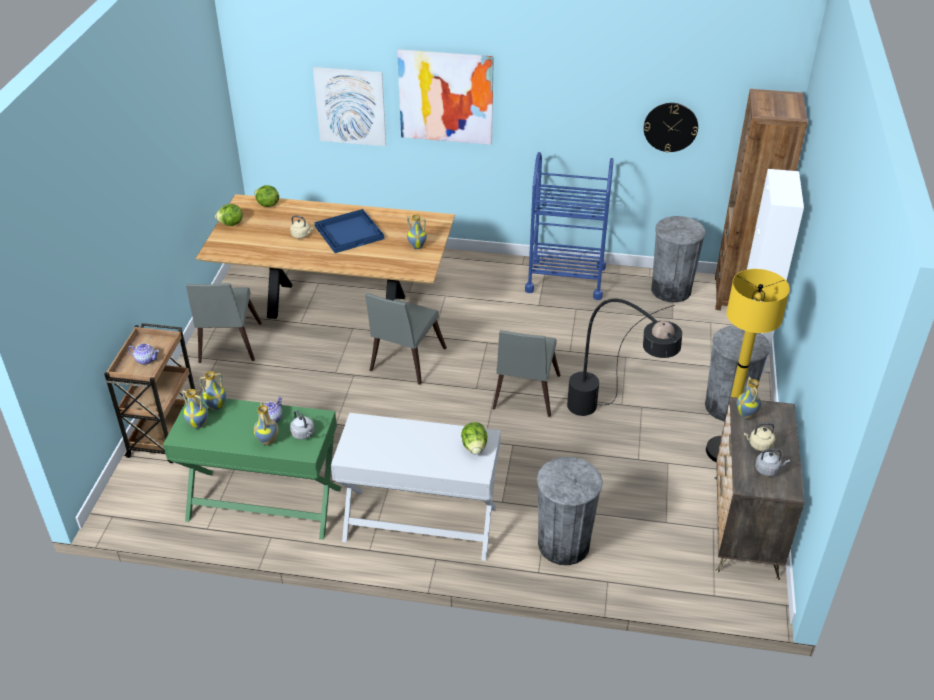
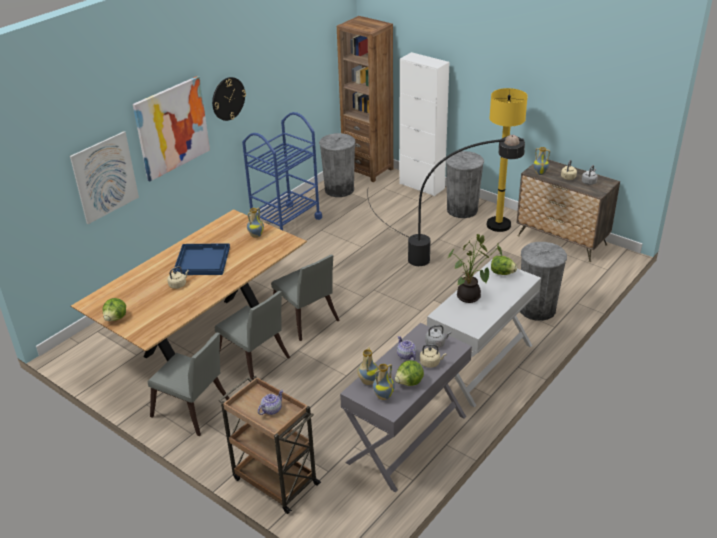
camera: 60 degrees left, 5 degrees down
(264, 504) = (407, 439): green console table -> grey console table
(267, 205) = (111, 291): lettuce -> lettuce (409, 382)
(268, 441) = (431, 363): vase -> beige kettle
(405, 435) = (470, 298): none -> potted plant
(524, 395) = (389, 279): grey chair -> grey chair (255, 362)
(670, 127) = (302, 76): wall clock -> wall clock (228, 98)

